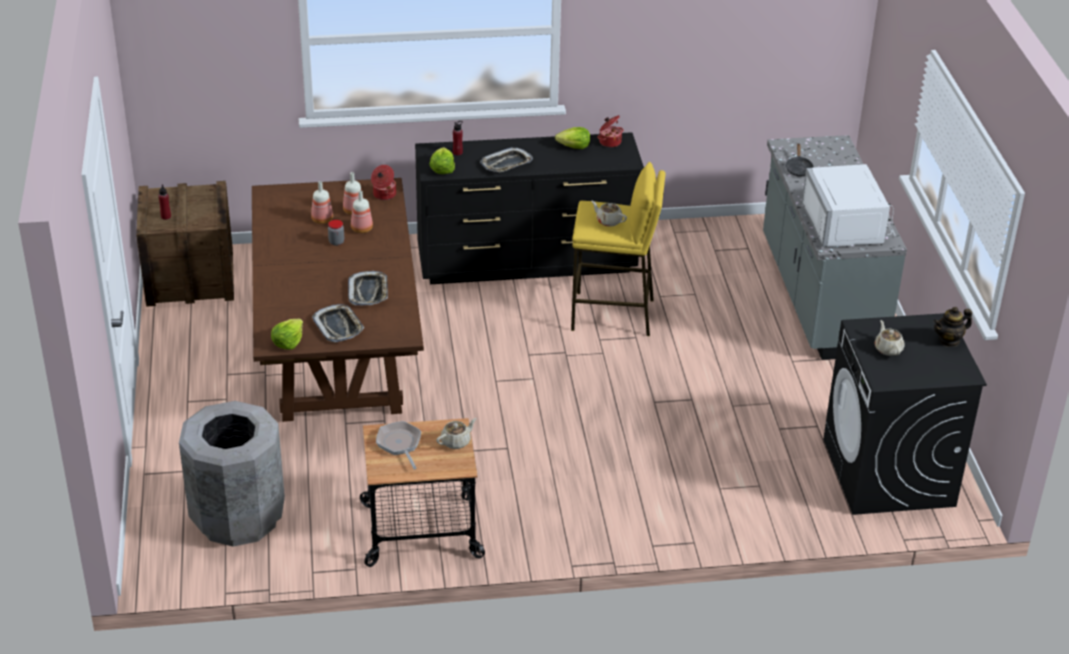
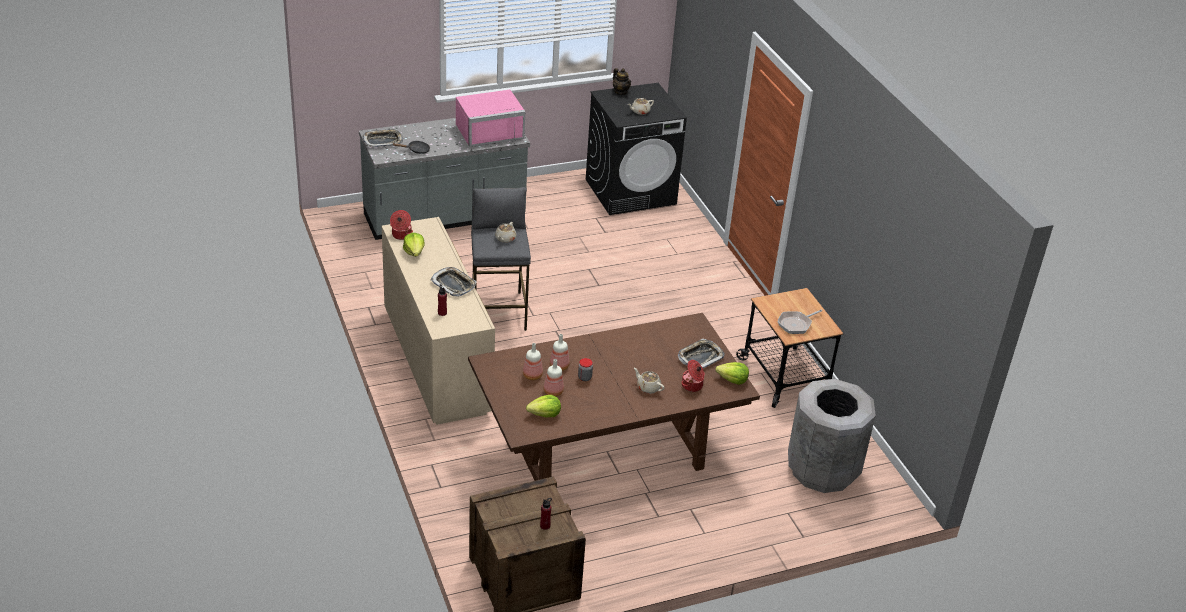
camera: 105 degrees left, 0 degrees up
(368, 292) = (648, 349): tray -> tray (382, 141)
(384, 195) = (500, 362): cooking pot -> cooking pot (692, 386)
(442, 169) = (472, 318): lettuce -> lettuce (545, 414)
(456, 442) = (779, 300): beige teapot -> beige teapot (648, 387)
(528, 262) = (437, 362): black dresser -> beige dresser
(613, 314) = (498, 311): yellow stool -> grey stool
(848, 225) = (488, 130): white microwave -> pink microwave

